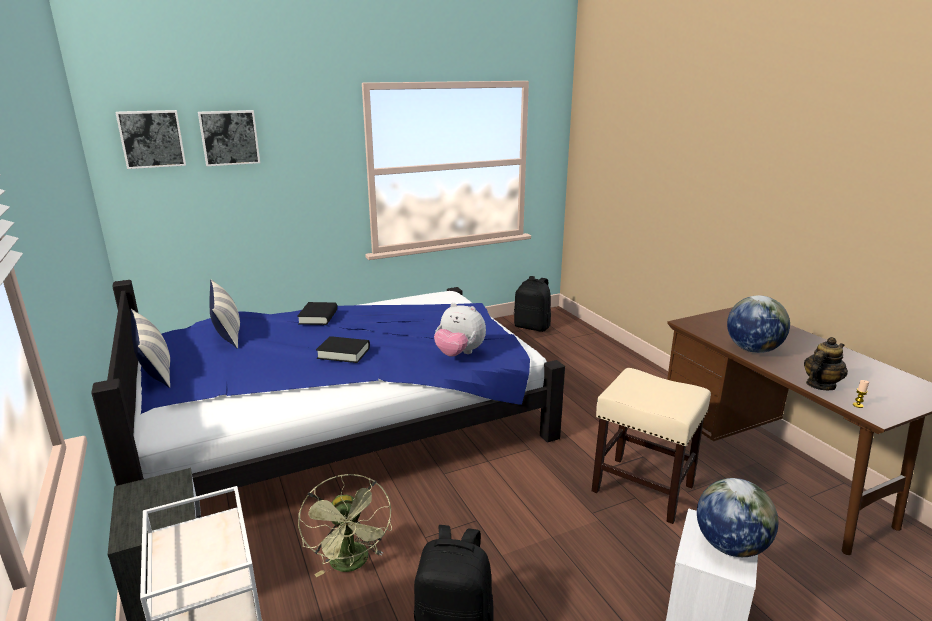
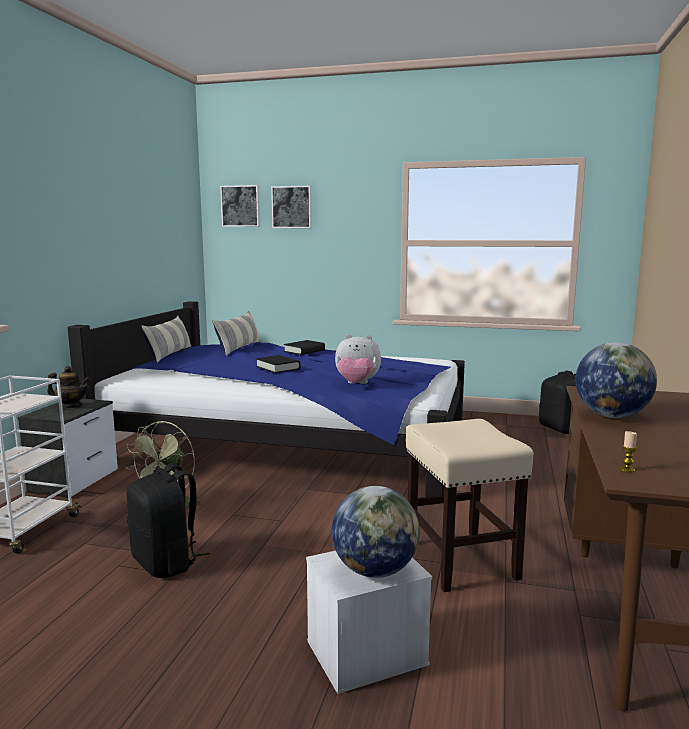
camera: 40 degrees right, 10 degrees down
(459, 354) = (357, 384): plush toy -> plush toy turned 60 degrees counterclockwise
(820, 385) = (622, 449): teapot -> teapot (71, 406)

